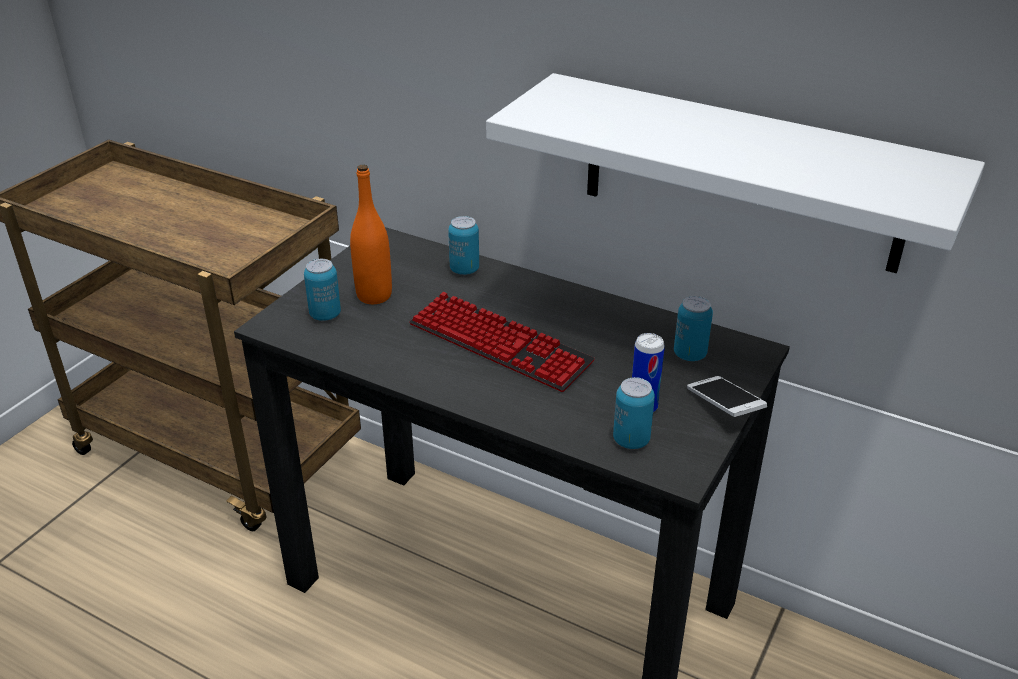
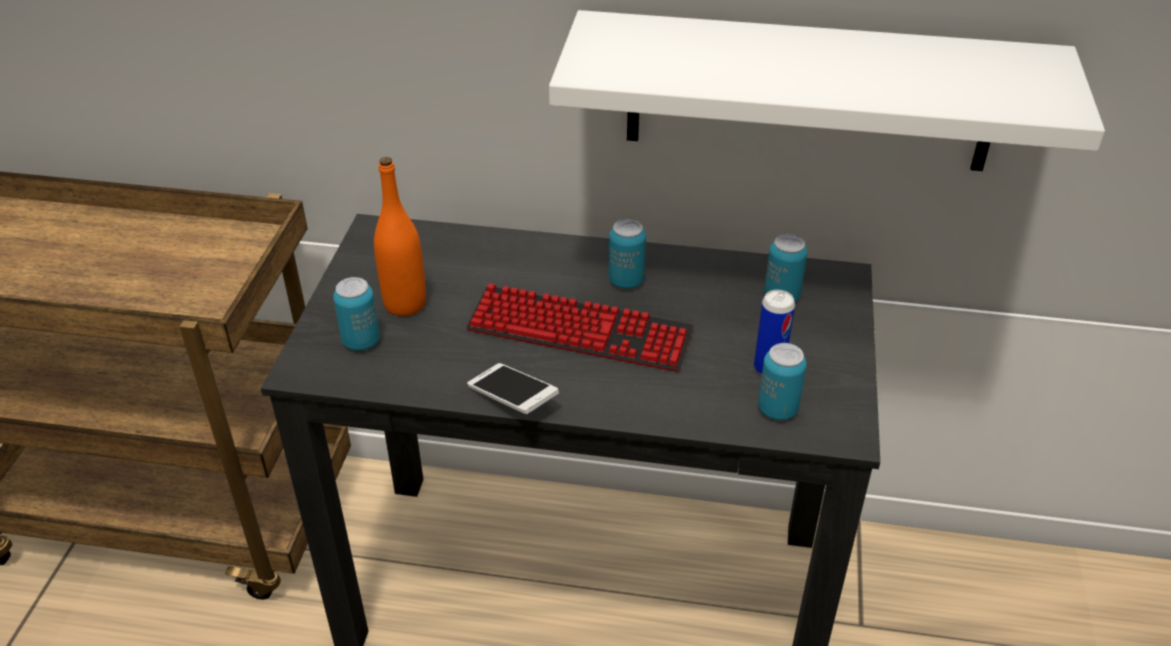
camera: 20 degrees left, 5 degrees up
(464, 269) = (490, 249): can -> can (626, 281)
(724, 406) = (846, 347): phone -> phone (512, 399)

